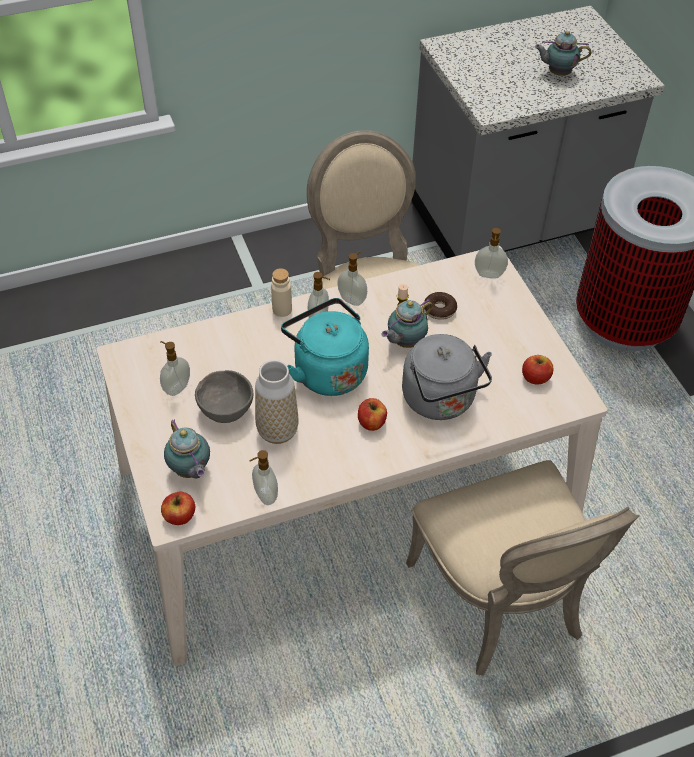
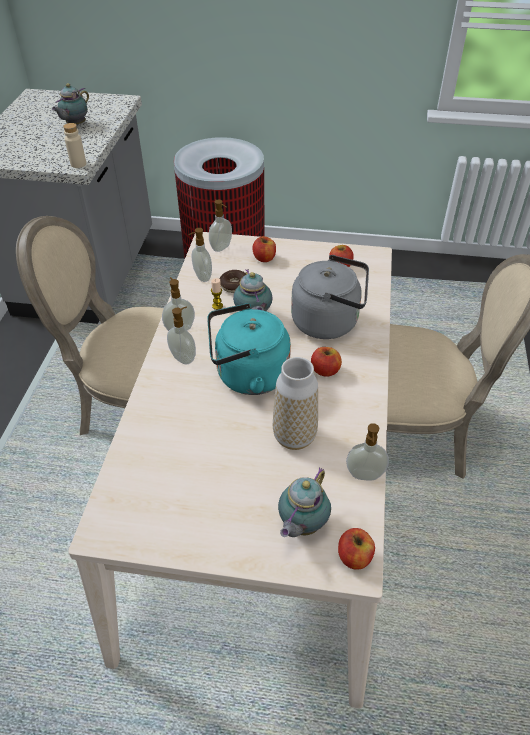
camera: 60 degrees left, 5 degrees down
(176, 387) = (184, 497): soap dispenser -> soap dispenser (202, 277)
(190, 471) = (301, 526): teapot -> teapot turned 120 degrees clockwise
(226, 409) = (242, 466): grey bowl -> none
(282, 309) = (151, 378): beige bottle -> beige bottle (78, 164)
(499, 313) = (264, 258): none -> apple

